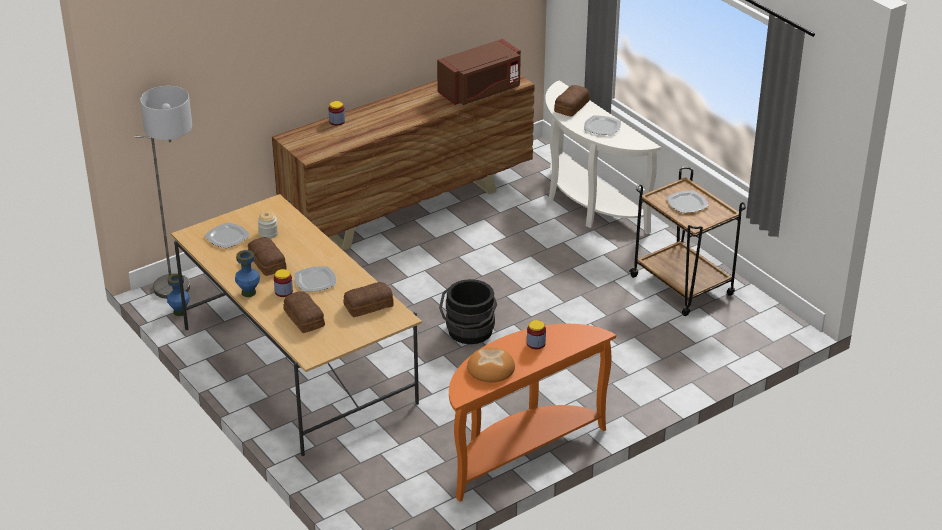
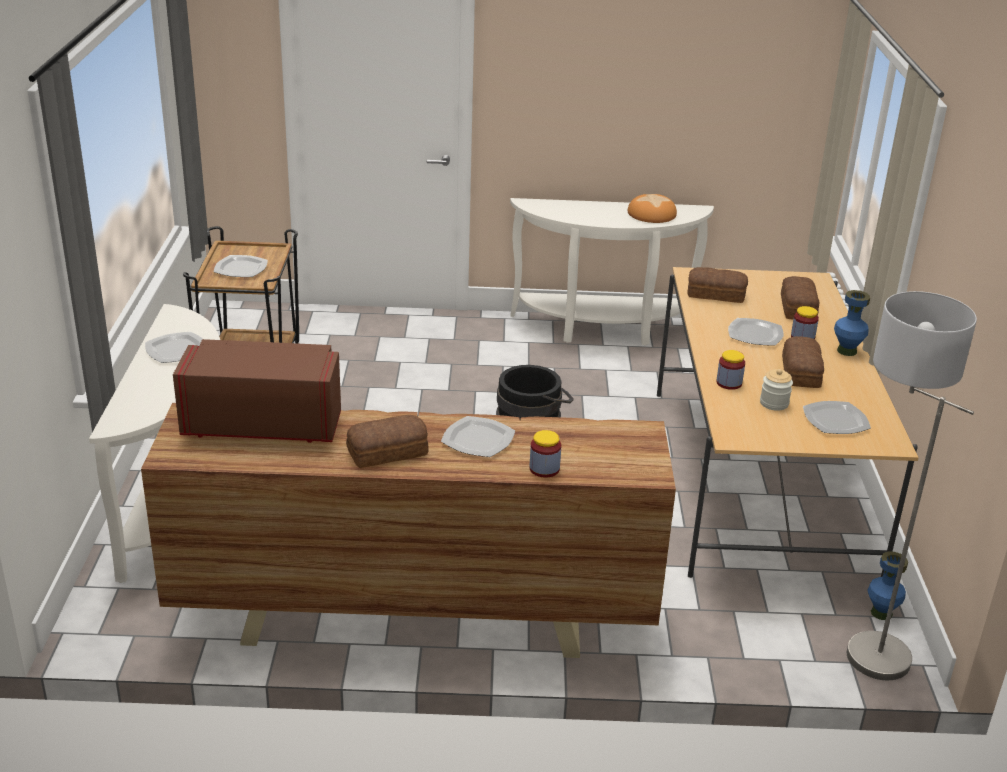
camera: 145 degrees left, 5 degrees down
(381, 121) = (477, 439): none -> plate
(519, 451) = (603, 329): orange console table -> white console table
(536, 343) = (589, 214): jar -> jar (729, 383)
(570, 106) = (157, 391): bread -> bread (389, 452)

